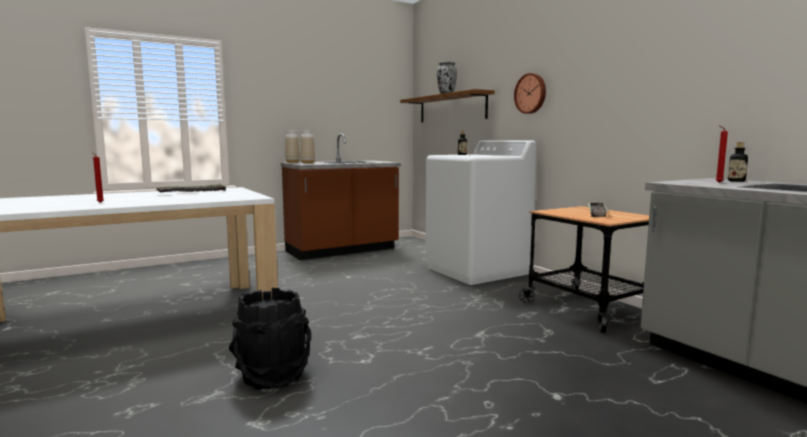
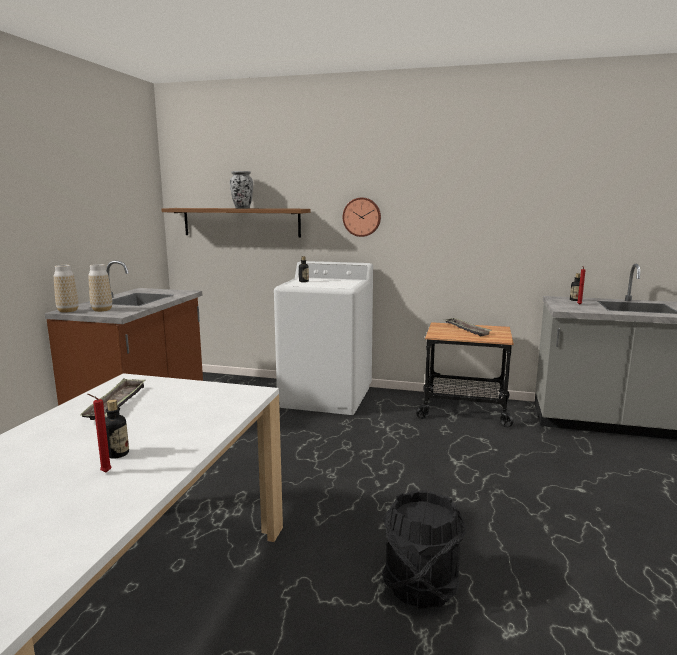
camera: 45 degrees left, 5 degrees up
(125, 200) = (117, 454): none -> bottle

